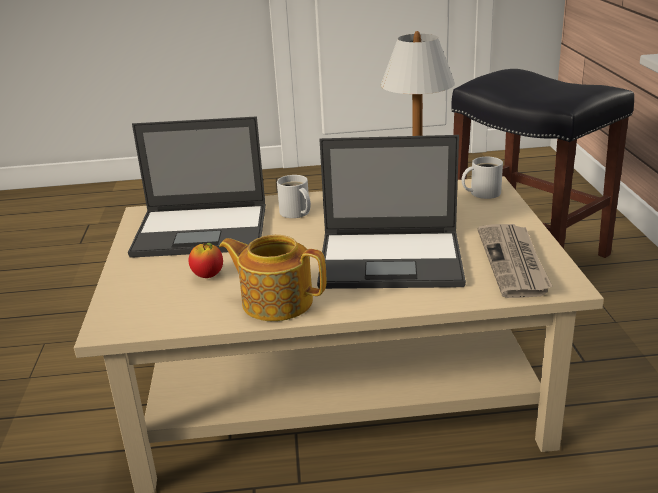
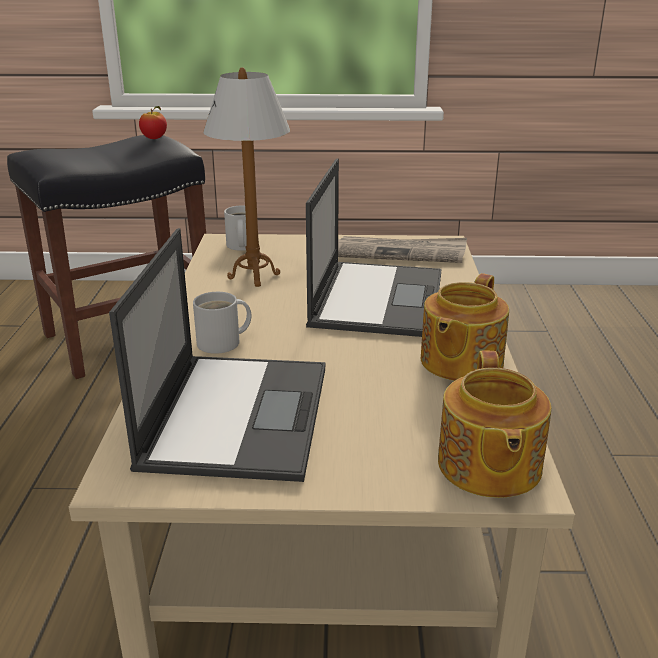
camera: 85 degrees left, 0 degrees up
(130, 315) = (488, 466): none -> teapot
(208, 276) = (387, 407): apple -> apple (154, 139)

